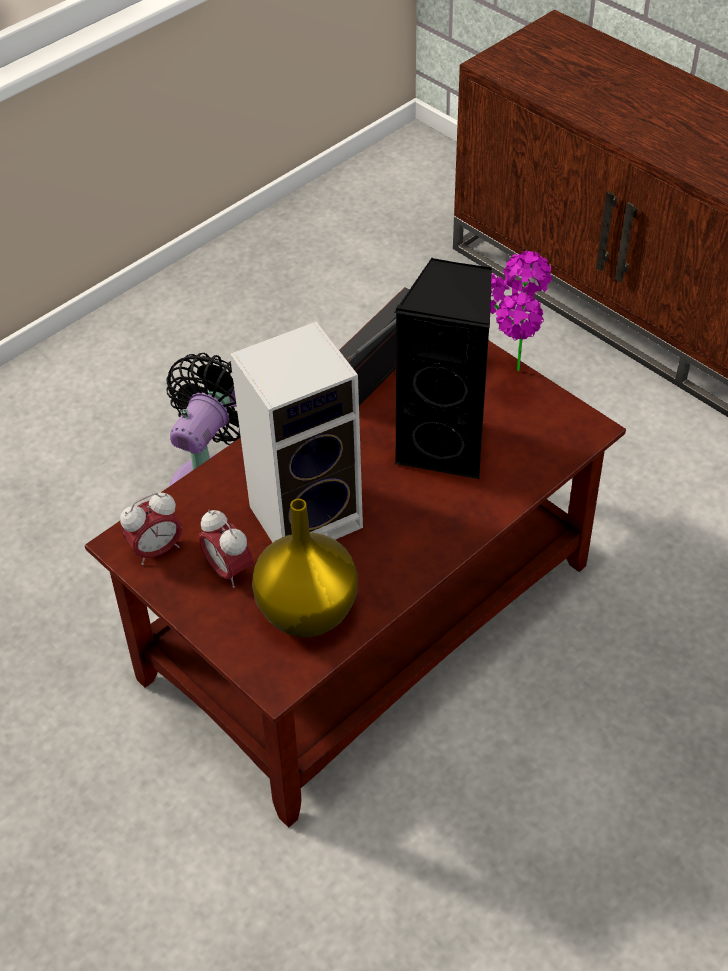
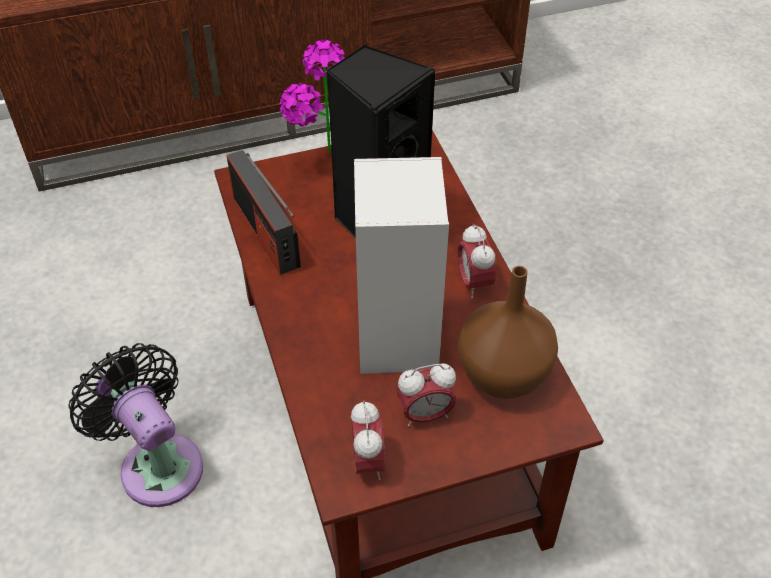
camera: 65 degrees left, 0 degrees up
(305, 612) = (502, 377): yellow vase -> brown vase
(413, 548) = (474, 283): none -> alarm clock

